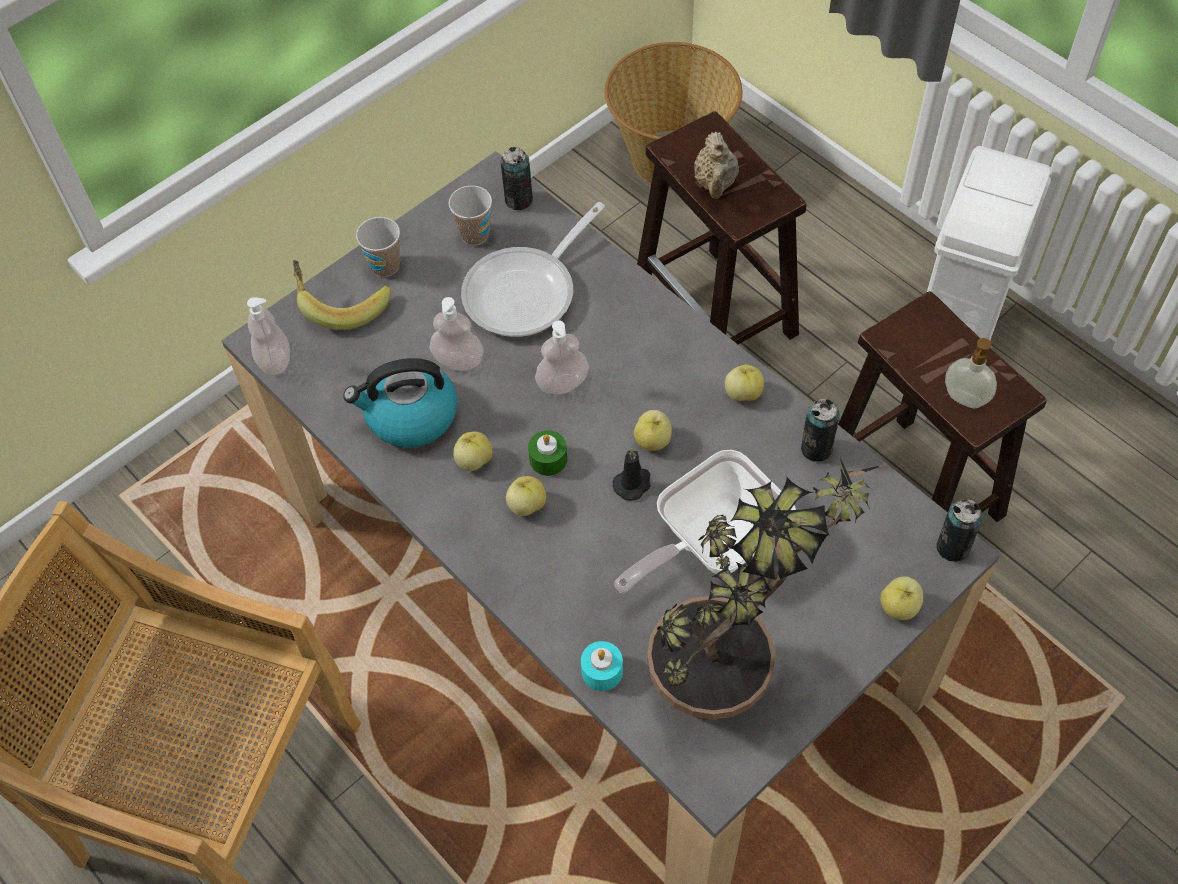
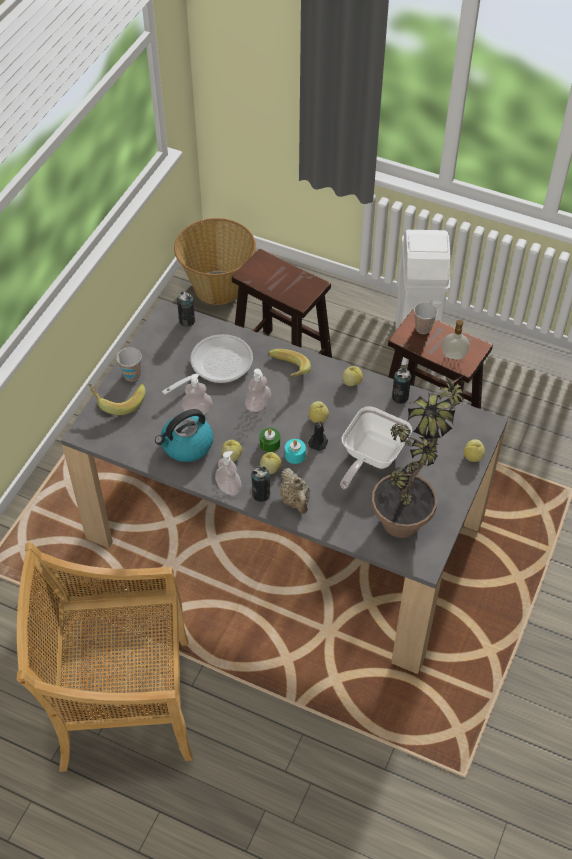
camera: 25 degrees left, 5 degrees down
(274, 360) = (97, 441): soap dispenser -> soap dispenser (228, 487)
(475, 234) = (172, 345): cup -> cup (423, 328)
(527, 292) = (216, 366): frying pan -> frying pan turned 150 degrees counterclockwise
(602, 671) = (347, 532): turquoise candle -> turquoise candle (295, 455)
(638, 341) = (286, 373): none -> banana
(715, 184) = (278, 286): beige teapot -> beige teapot (295, 501)
(952, 547) = (485, 422): can -> can (261, 494)

